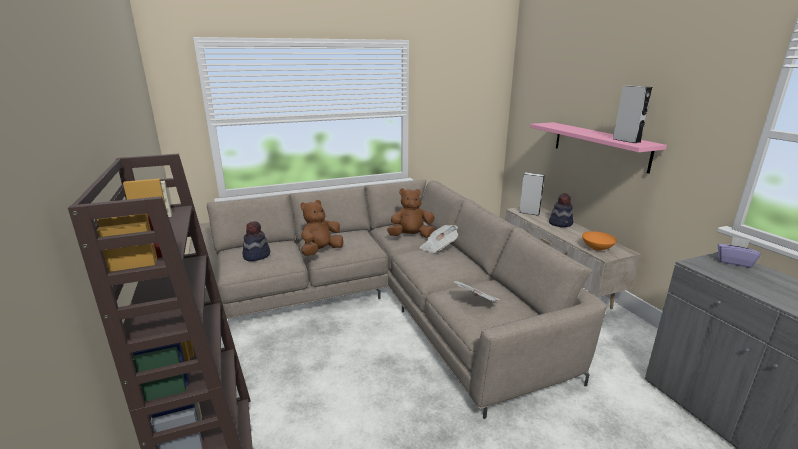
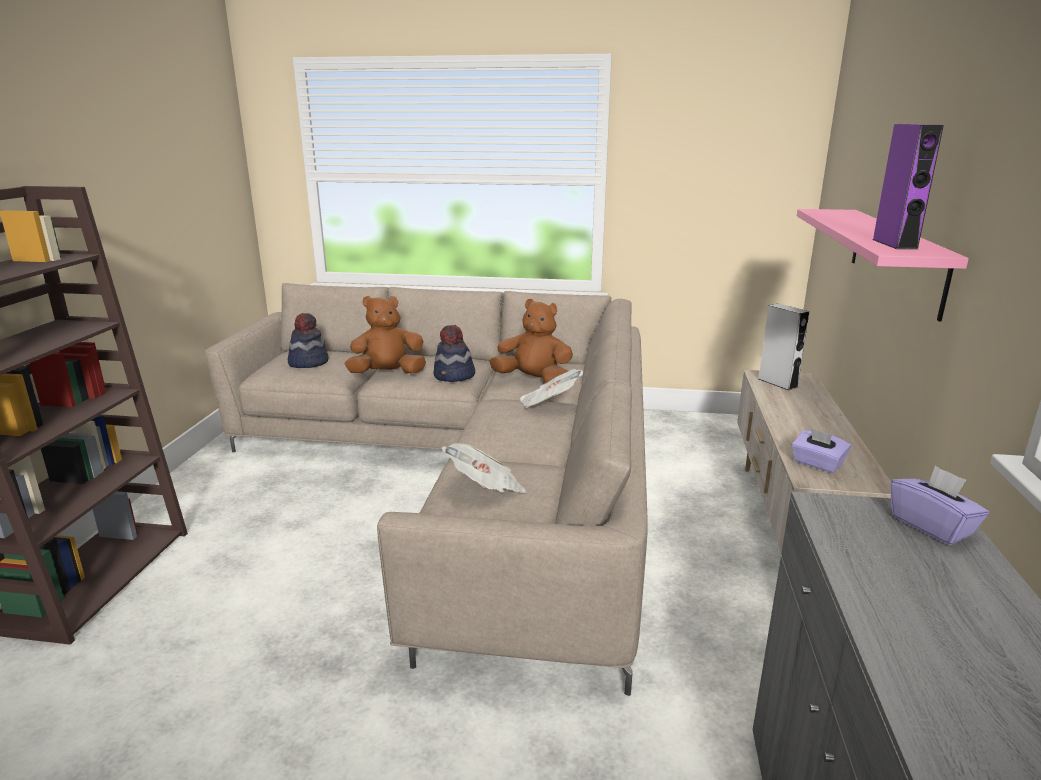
camera: 30 degrees right, 0 degrees up
(561, 223) = (812, 411): hat -> hat (454, 376)
(597, 248) = (817, 464): orange bowl -> purple tissue box
(626, 140) = (894, 244): grey speaker -> purple speaker

